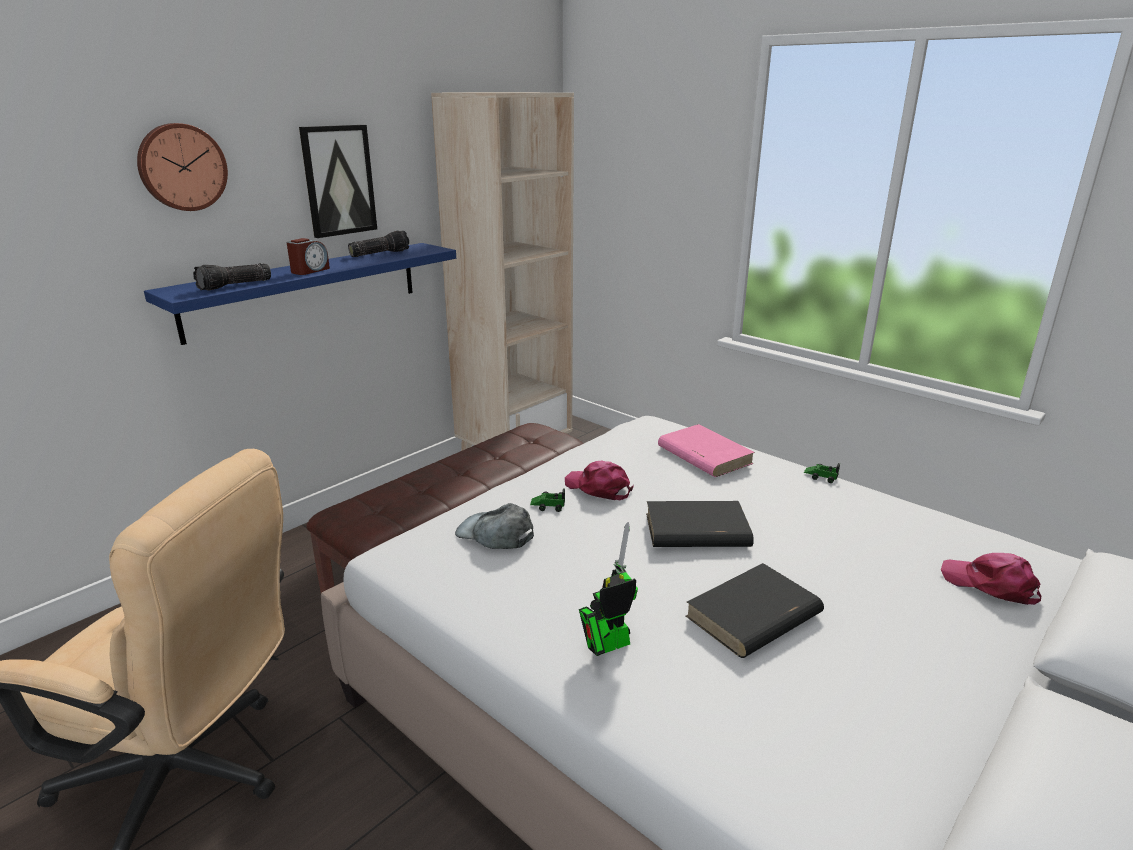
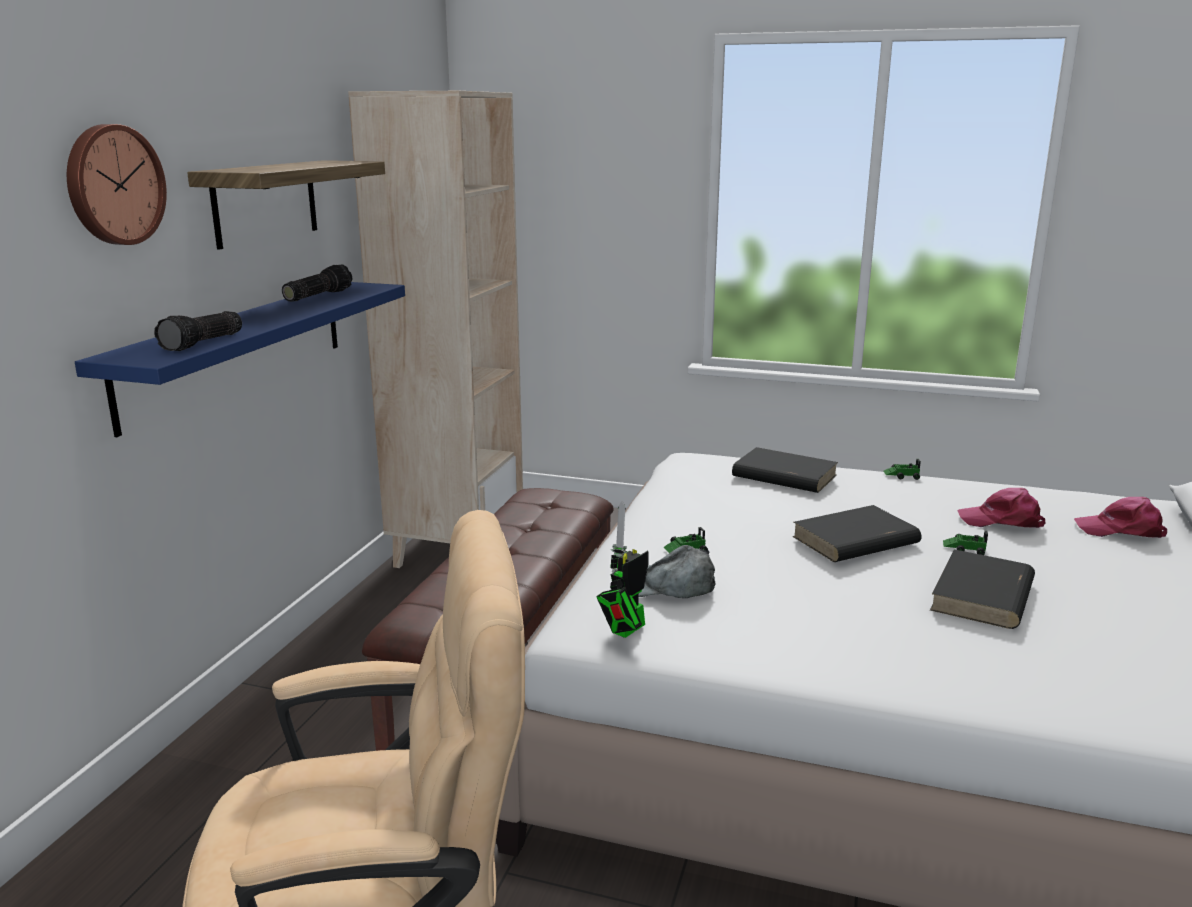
camera: 25 degrees left, 5 degrees down
(310, 271) = (268, 319): alarm clock -> none
(338, 180) = (265, 202): picture -> shelf
(598, 488) = (717, 524): pink cap -> pink cap (1002, 520)
(607, 646) = (894, 651): toy robot -> toy robot (625, 631)
(703, 455) = (783, 476): pink book -> black book
(793, 562) = (964, 547): none -> toy car

